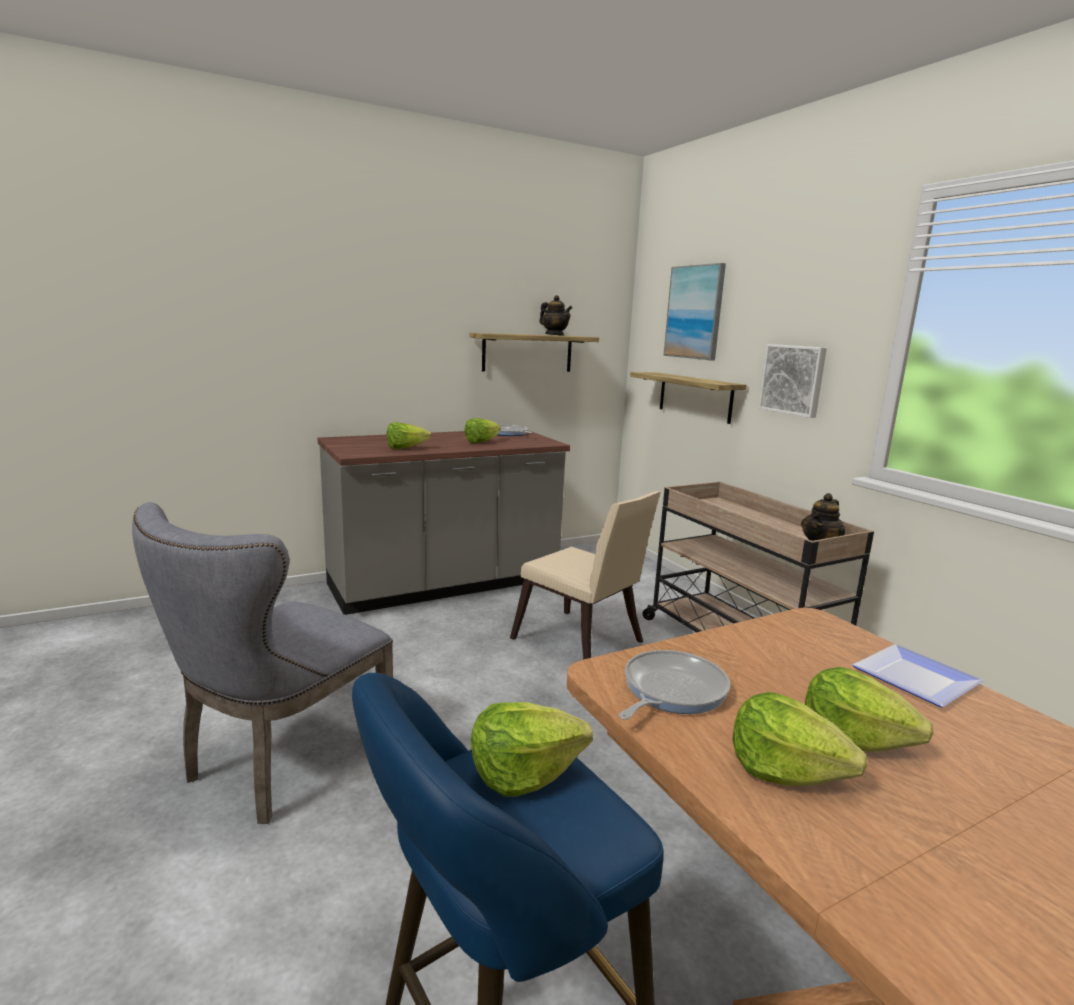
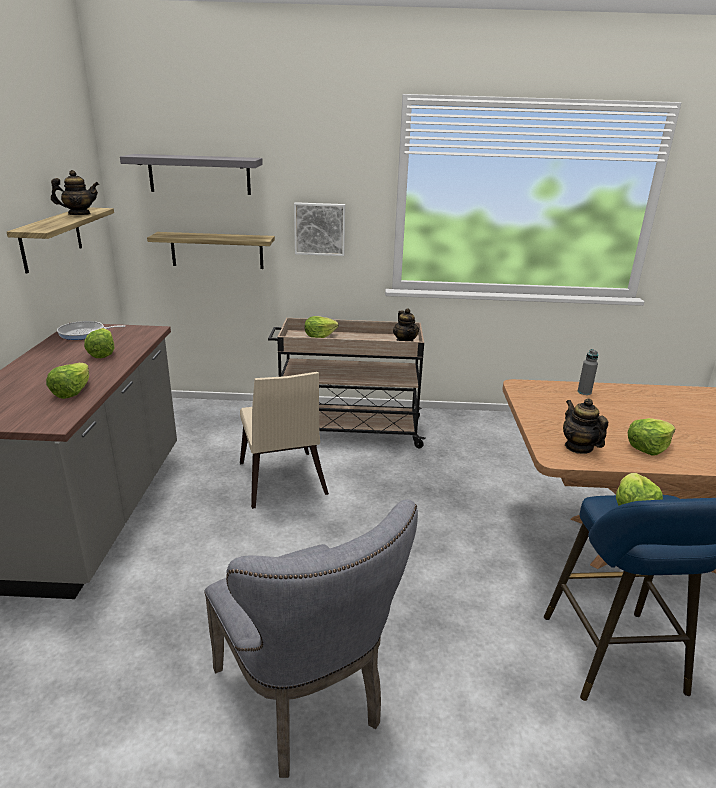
camera: 60 degrees left, 10 degrees up
(582, 645) = (282, 483): beige chair -> beige chair turned 90 degrees clockwise
(670, 691) = (578, 447): frying pan -> teapot
(695, 312) = (199, 174): picture -> grey shelf
(853, 738) = (628, 424): lettuce -> lettuce (319, 336)
(910, 678) = (584, 392): plate -> grey bottle

